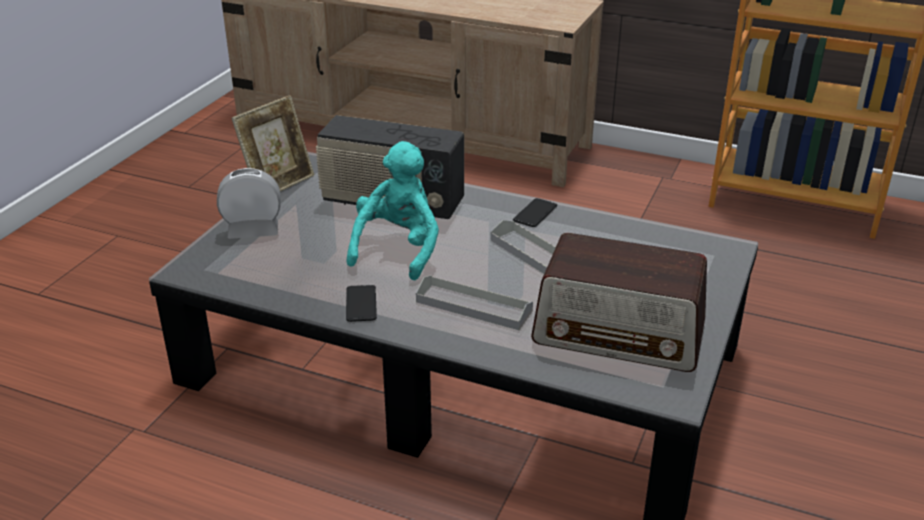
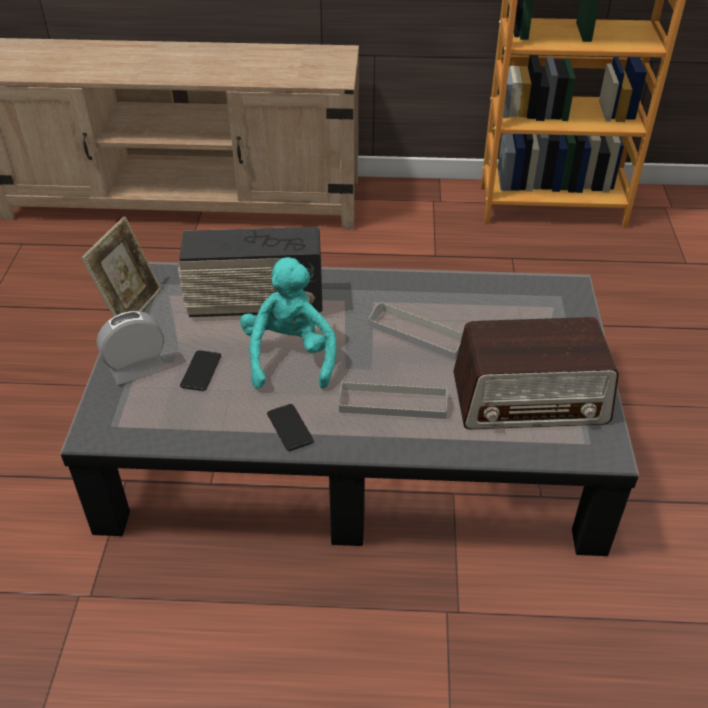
camera: 20 degrees left, 10 degrees up
(535, 213) = (392, 287): phone -> phone (201, 371)

